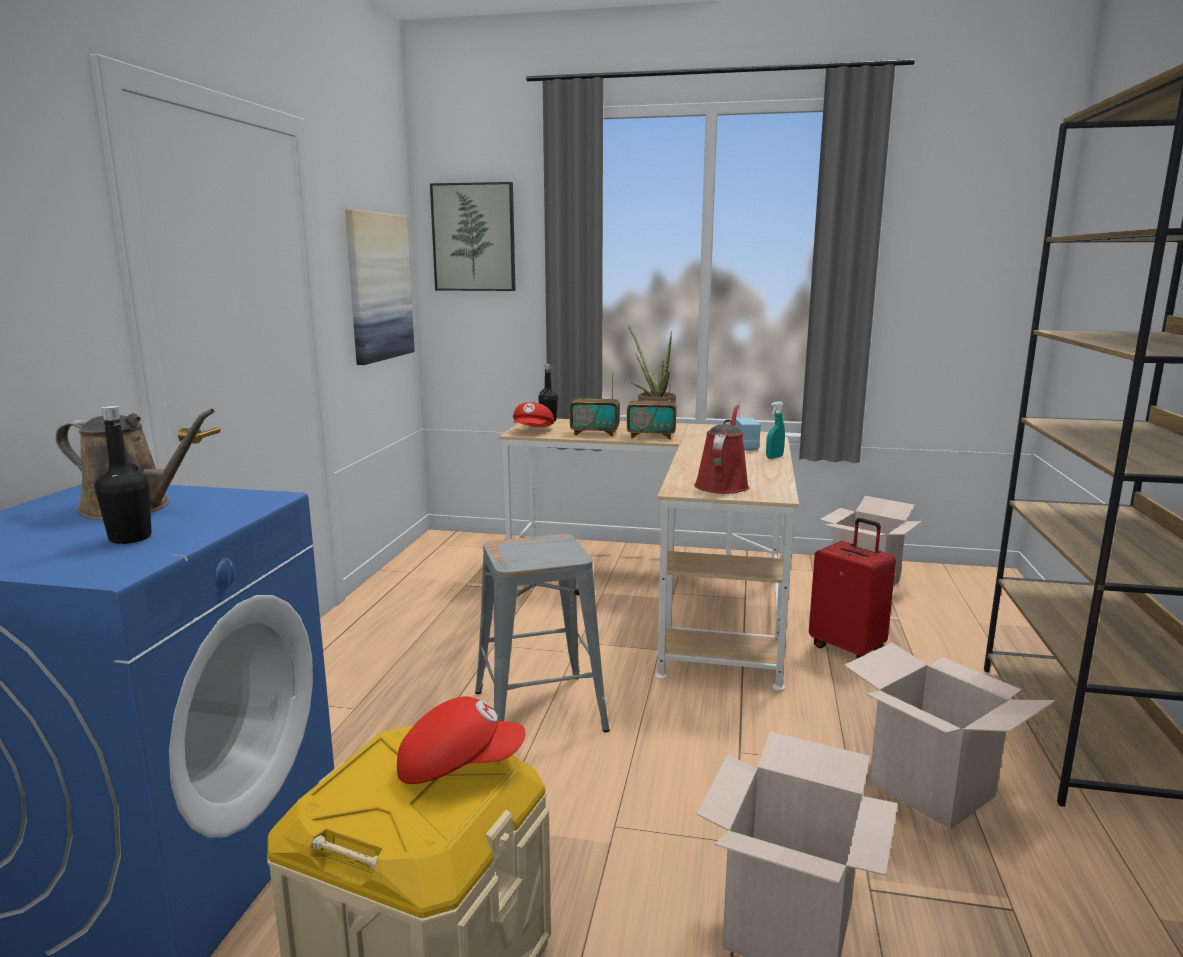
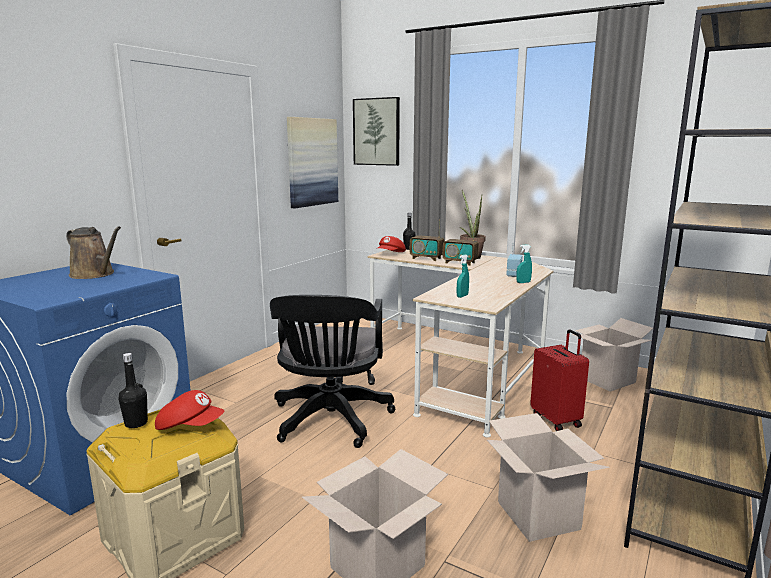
camera: 20 degrees right, 0 degrees up
(130, 538) = (73, 288): black bottle -> black bottle (136, 423)
(539, 711) = (330, 422): grey stool -> black office chair
(722, 485) = (462, 296): red watering can -> turquoise spray bottle

